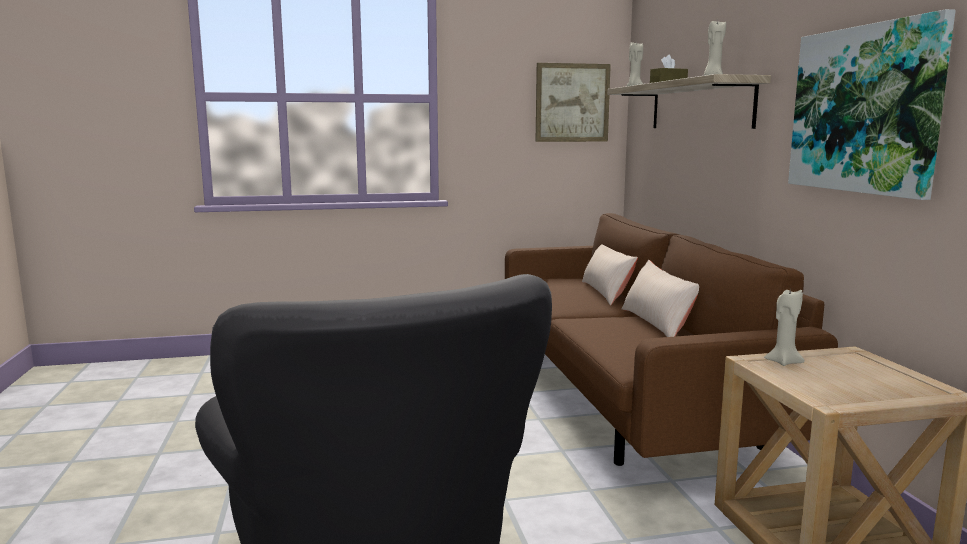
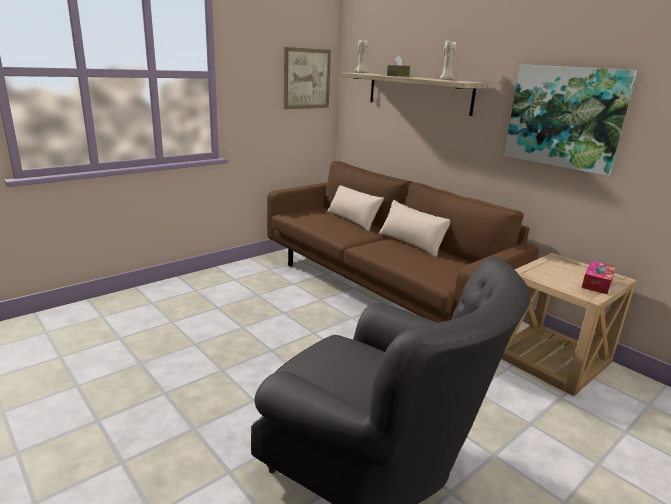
camera: 30 degrees left, 10 degrees up
(783, 362) = (539, 271): beige candle -> none
(876, 390) = (597, 283): none -> tissue box

